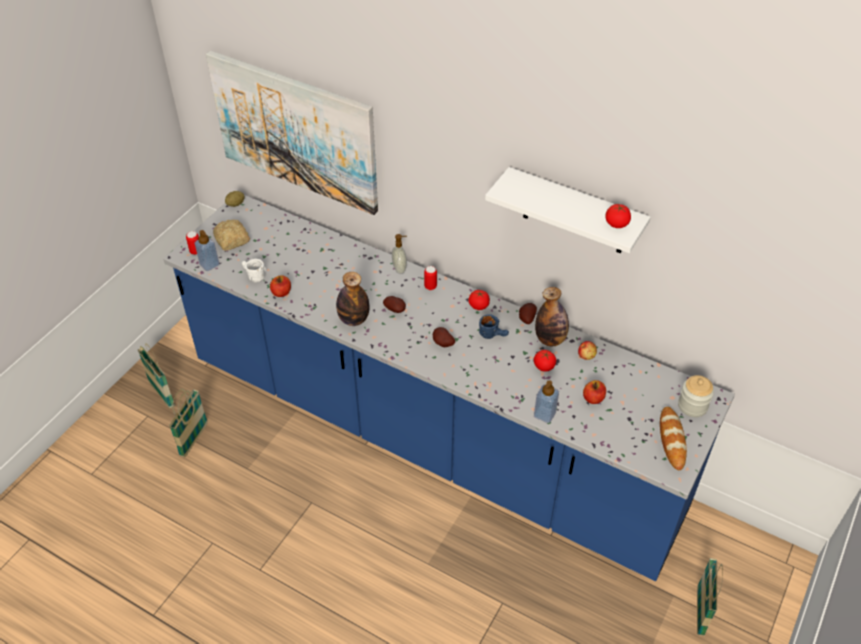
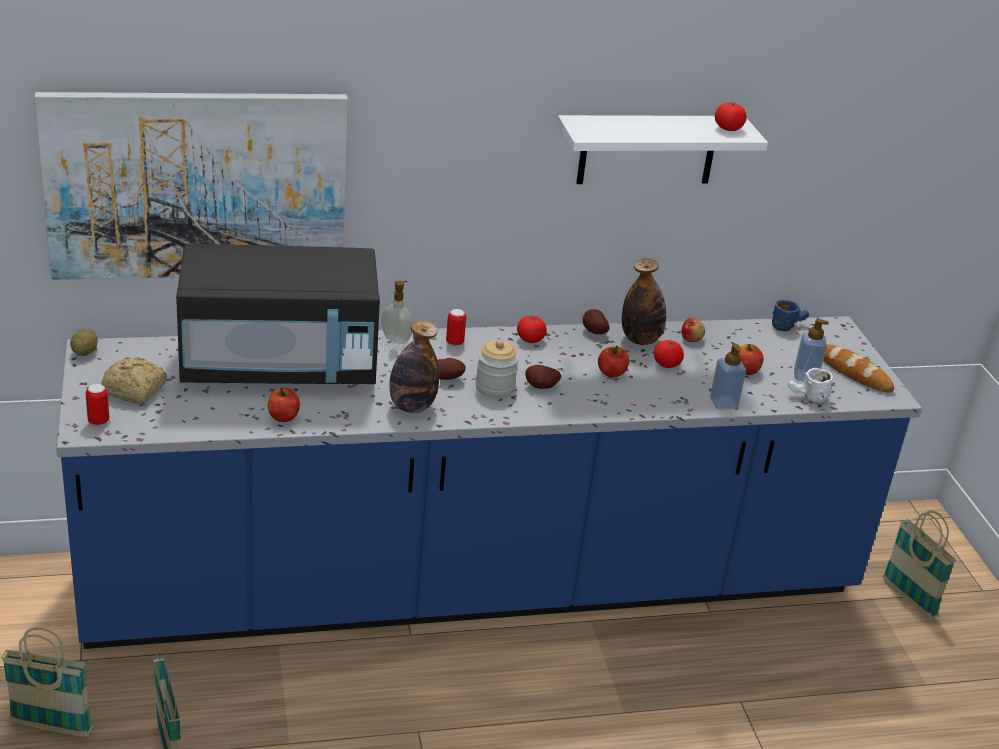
camera: 45 degrees left, 15 degrees down
(209, 264) = (139, 427): soap dispenser -> soap dispenser (805, 376)
(252, 276) = (219, 415): white mug -> white mug (807, 398)
(317, 257) = (280, 365): none -> black microwave
(493, 334) = (581, 358): blue mug -> blue mug (787, 325)
(499, 355) = (611, 373): none -> apple
(692, 406) = (831, 339): jar -> jar (495, 387)

